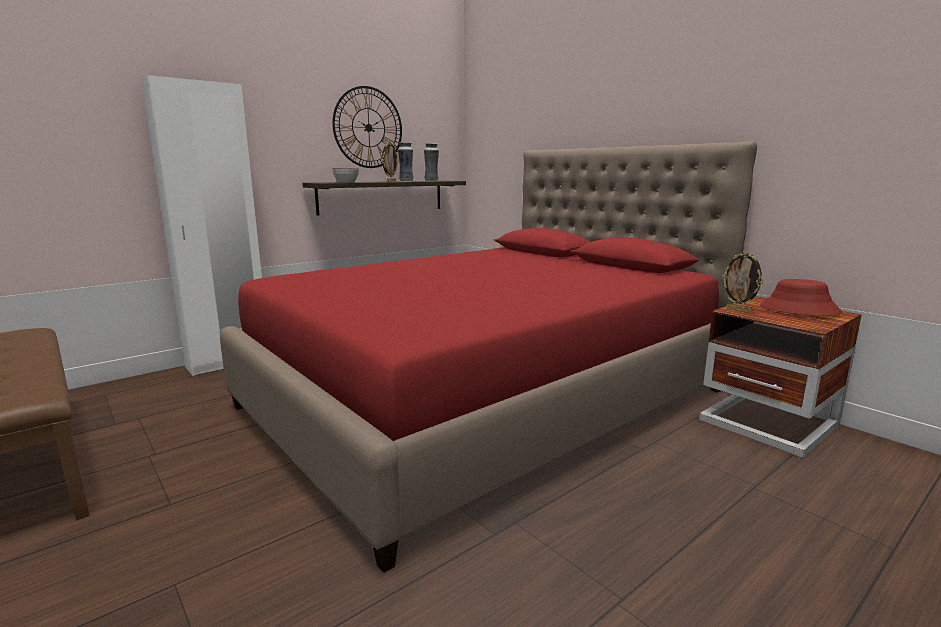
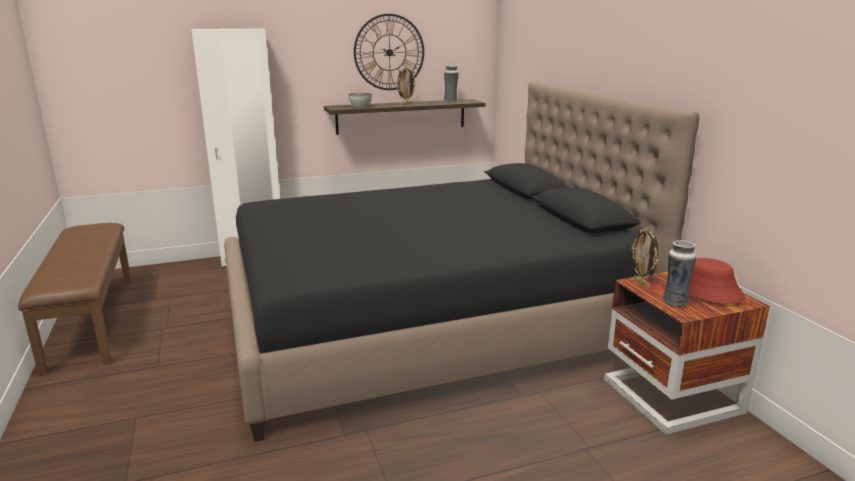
camera: 20 degrees right, 5 degrees up
(406, 181) = (424, 102): vase -> vase (675, 302)
(488, 398) = (430, 324): red bed -> black bed

